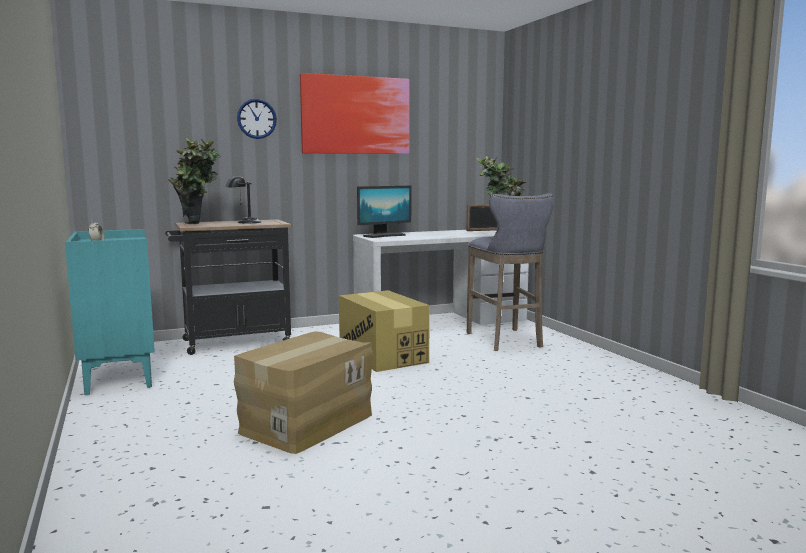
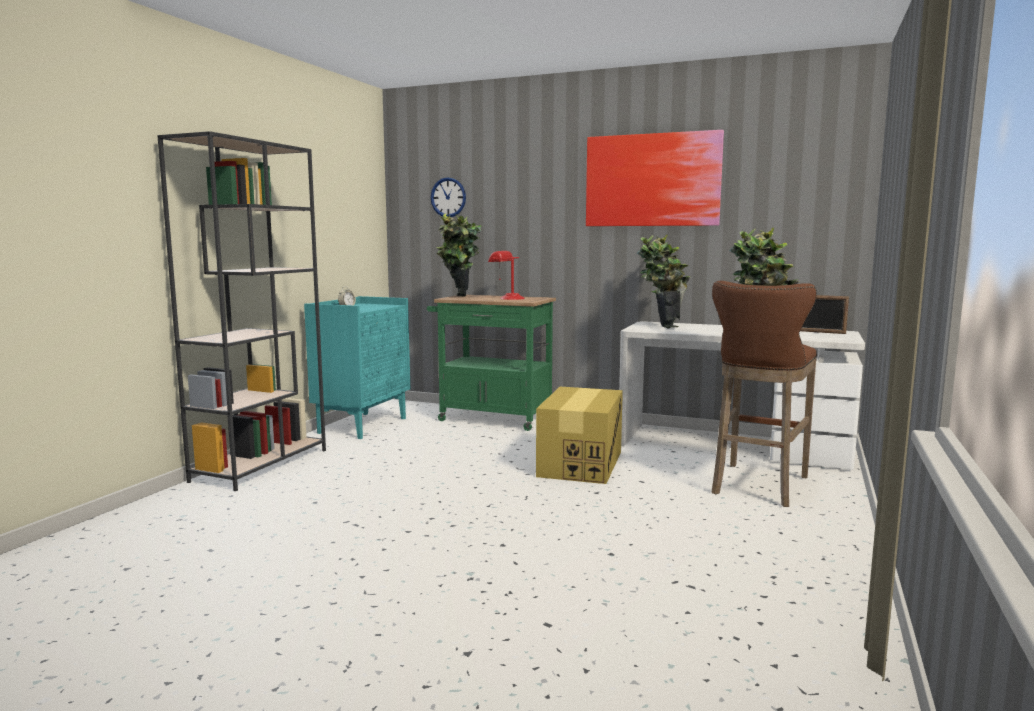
camera: 45 degrees right, 0 degrees up
(104, 436) = (261, 465): none -> bookcase
(233, 342) = (492, 418): black cart -> green cart
(244, 222) = (507, 298): black table lamp -> red table lamp
(256, 119) = (542, 190): wall clock -> wall clock (448, 197)
(306, 423) = (376, 501): cardboard box -> none
(384, 235) = (661, 325): monitor -> potted plant
(506, 341) = (758, 486): grey stool -> brown stool

